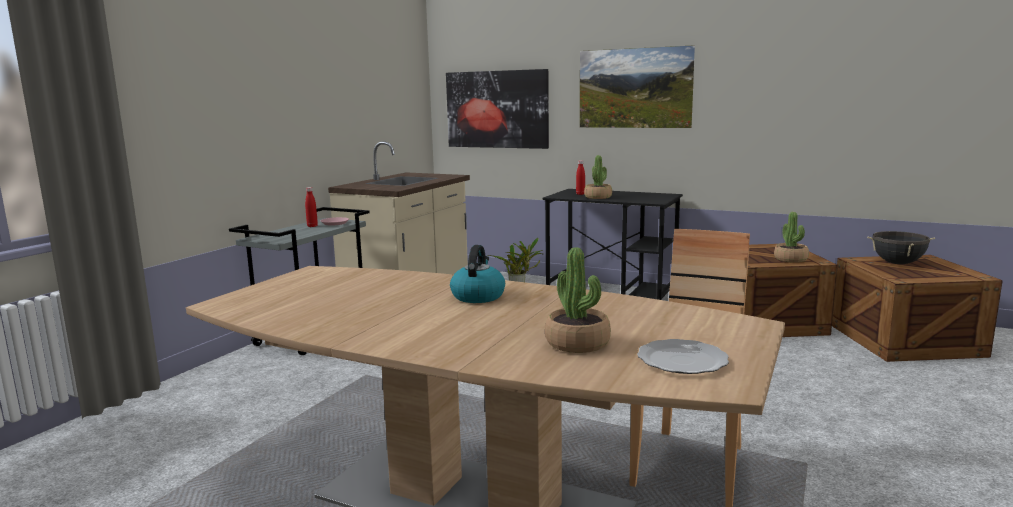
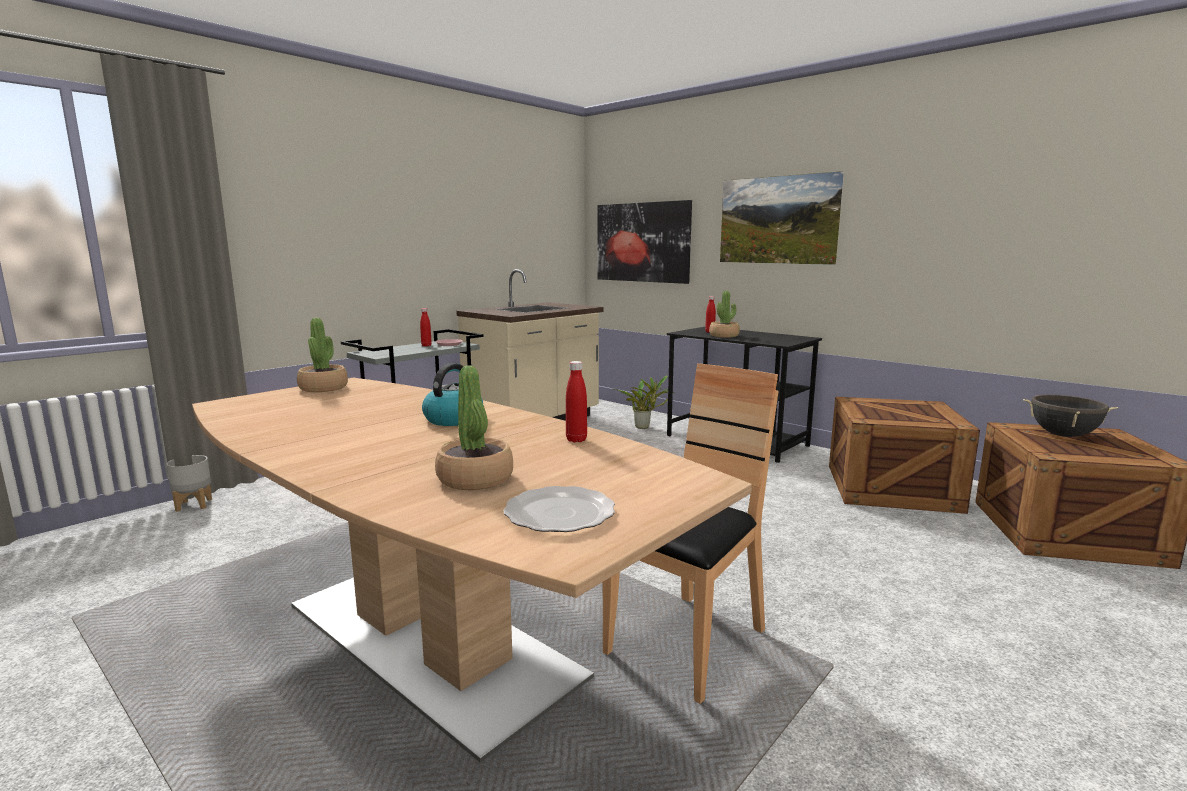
camera: 15 degrees right, 0 degrees up
(106, 420) = (194, 504): none -> grey planter
(609, 303) = (576, 440): none -> red bottle
(790, 259) = (924, 419): potted plant -> potted plant (323, 388)

